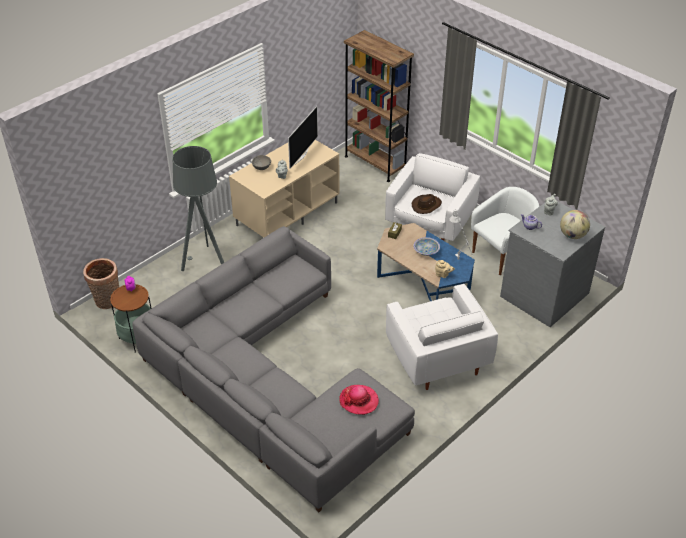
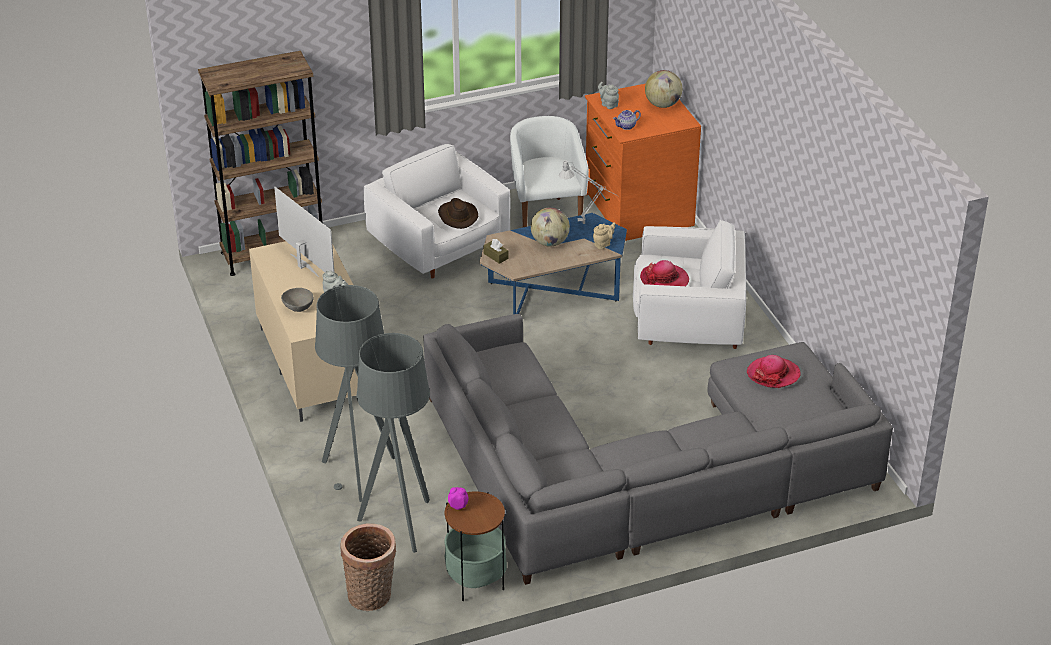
camera: 65 degrees left, 5 degrees down
(171, 292) = (400, 524): none -> grey floor lamp
(426, 251) = (550, 242): bowl -> globe
(428, 316) = (664, 279): none -> hat
(543, 294) = (637, 210): grey dresser -> orange dresser

